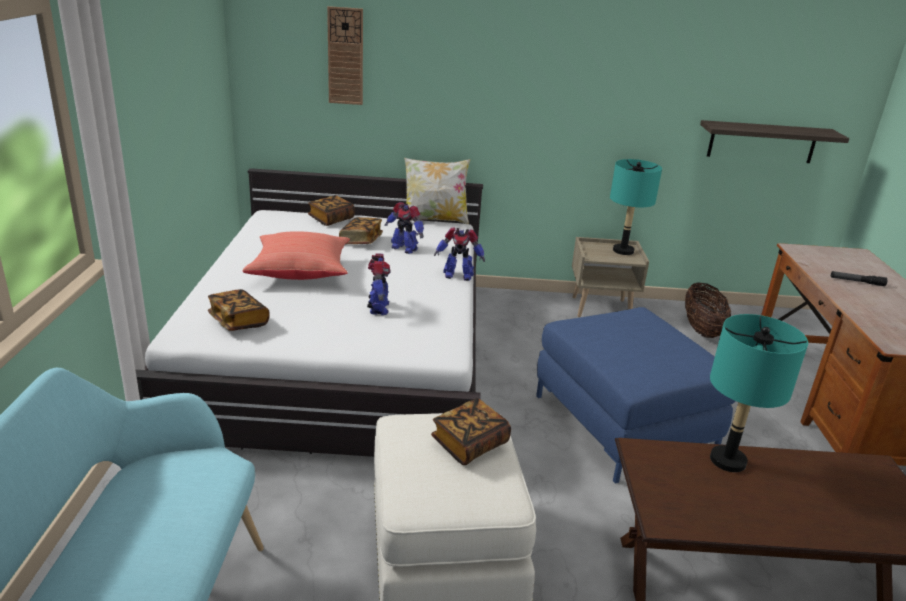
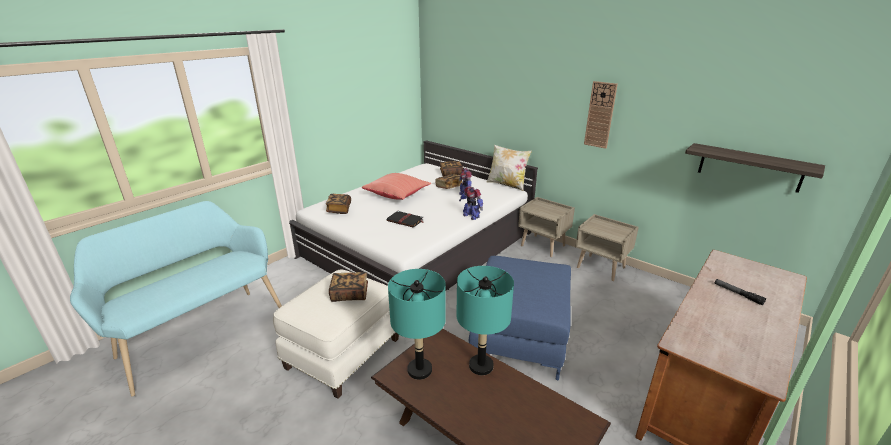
camera: 40 degrees right, 0 degrees up
(345, 56) = (470, 82): wall clock -> wall clock (600, 115)
(378, 308) = (405, 220): toy robot -> black book
(509, 300) = (543, 246): none -> beige nightstand
(623, 251) = (618, 230): turquoise table lamp -> turquoise table lamp (419, 370)
(701, 329) = (663, 304): basket -> none

